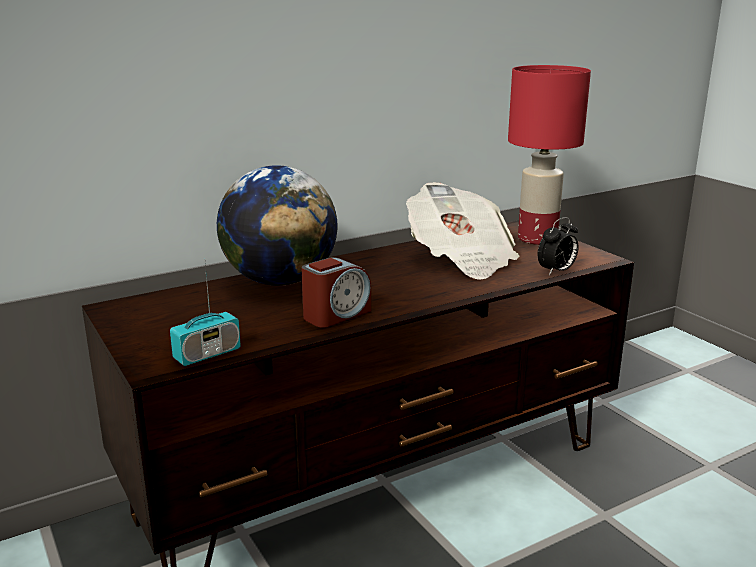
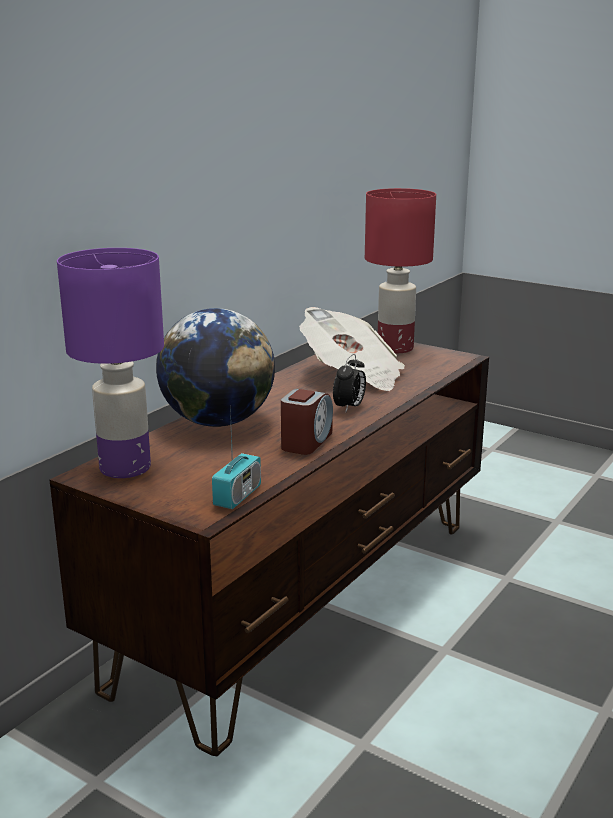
camera: 25 degrees left, 0 degrees up
(148, 308) = (124, 469): none -> purple table lamp
(556, 271) = (441, 374): alarm clock -> alarm clock (349, 408)

